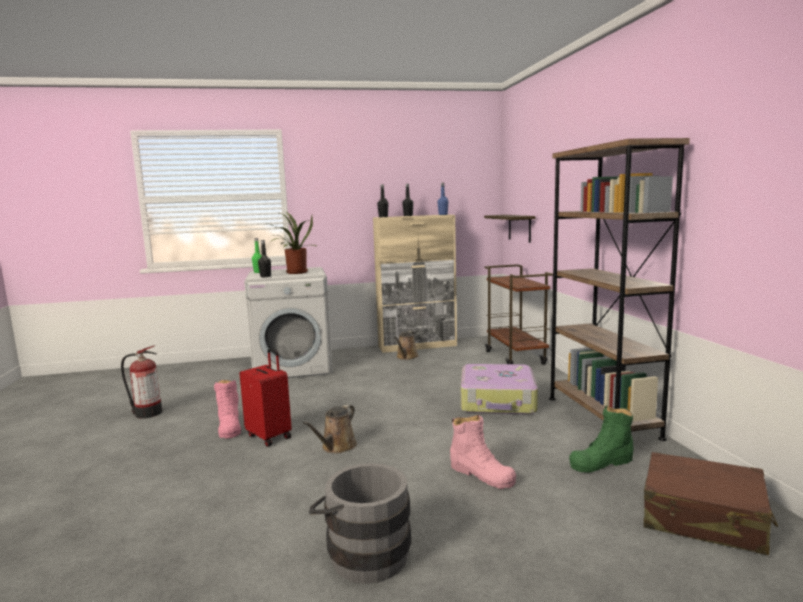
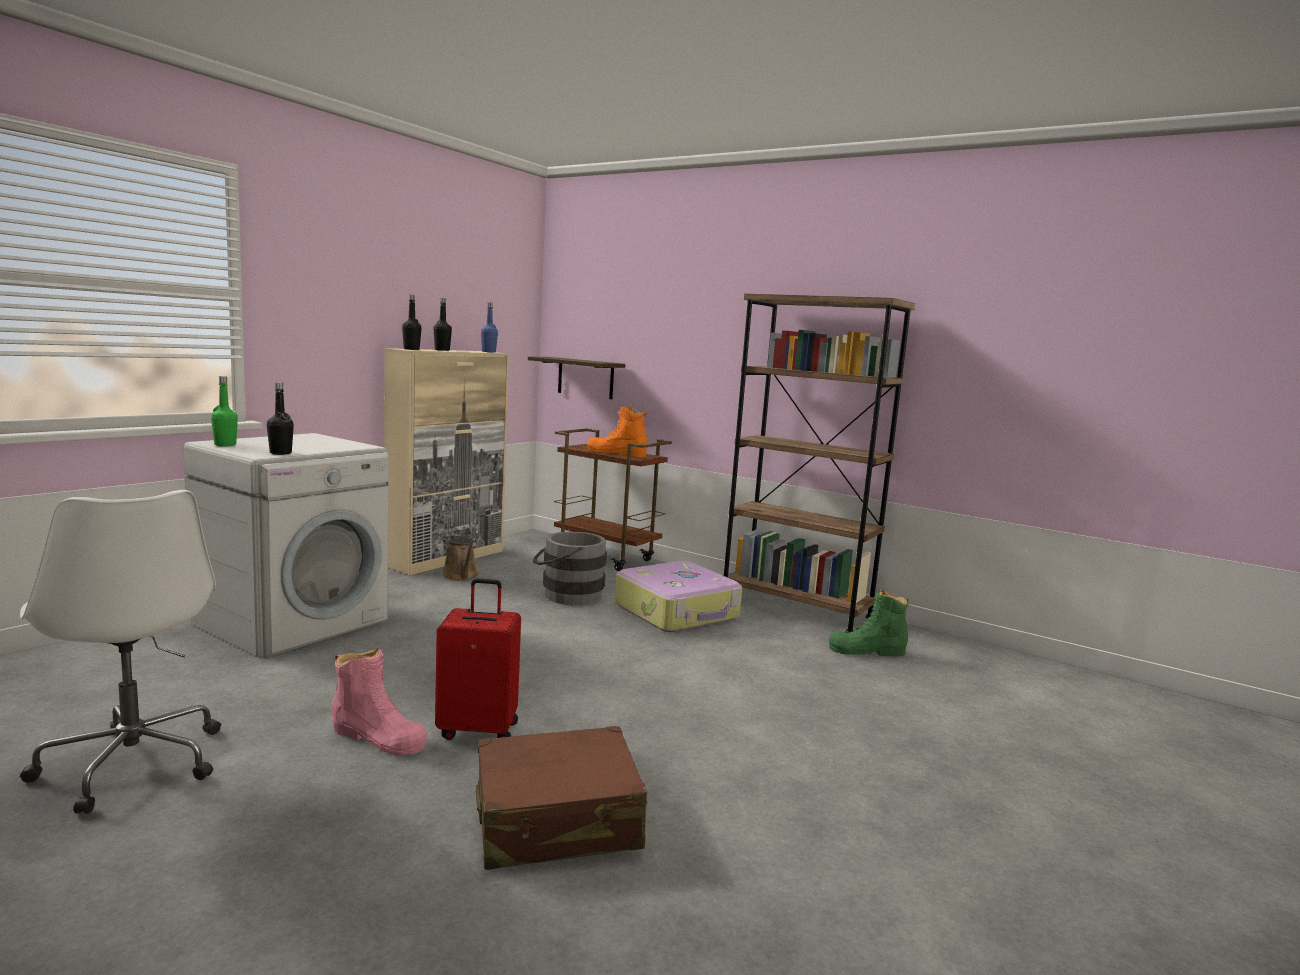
camera: 45 degrees left, 0 degrees up
(147, 413) = (133, 767): fire extinguisher -> white office chair
(294, 273) = (314, 445): potted plant -> none
(337, 447) = (603, 714): brown watering can -> none
(363, 553) = (850, 808): grey bucket -> grey bucket (567, 595)
(482, 474) = (803, 693): pink boot -> none
(515, 282) = (616, 453): none -> orange boot
(601, 462) = (867, 651): green boot -> green boot turned 60 degrees clockwise
(703, 518) = (993, 674): brown suitcase -> brown suitcase (557, 821)

